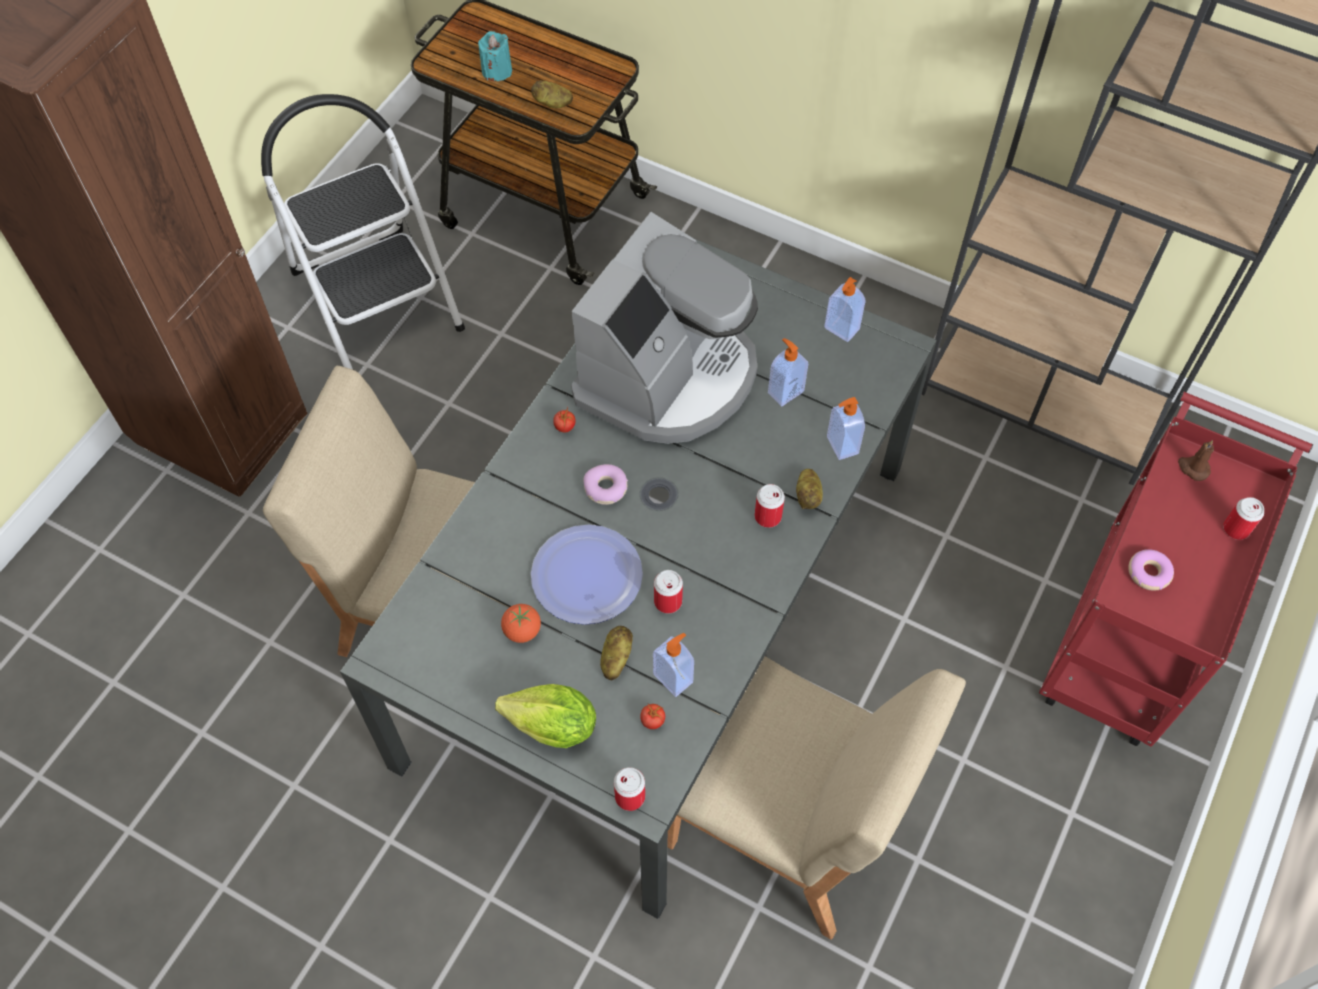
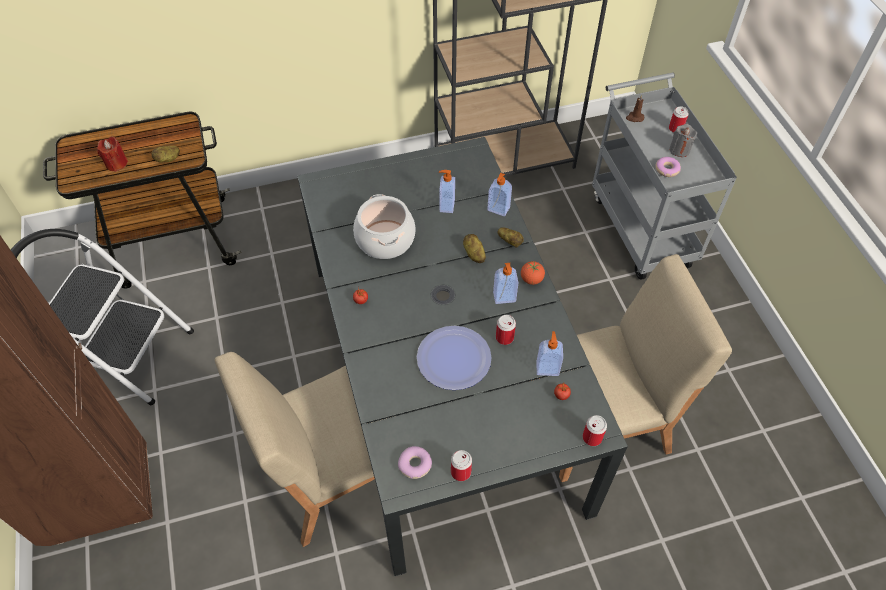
camera: 45 degrees left, 5 degrees down
(497, 71) = (116, 164): turquoise candle -> red candle
(522, 630) = (453, 410): tomato -> tomato (531, 279)
(553, 727) = (521, 440): lettuce -> none
(606, 488) = (415, 312): donut -> donut (415, 465)
(615, 658) = (511, 383): potato -> potato (473, 254)
(669, 377) = (385, 239): coffee machine -> cooking pot
(768, 516) = (503, 264): can -> can (461, 472)
(841, 329) = (439, 161): soap dispenser -> soap dispenser (504, 298)
(1124, 639) = (638, 230): red cart -> grey cart
(1203, 561) = (679, 150): none -> grey candle

